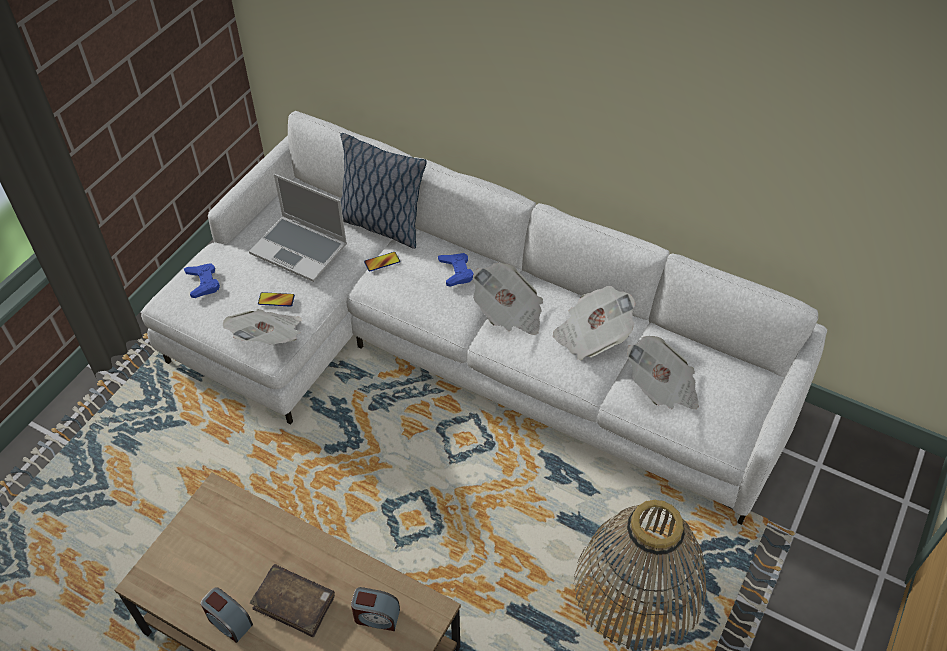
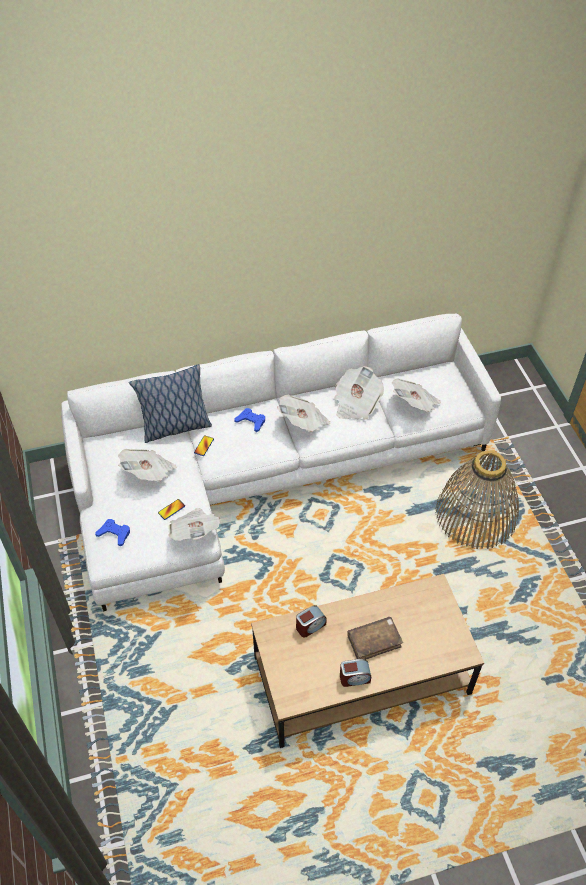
camera: 45 degrees left, 0 degrees up
(300, 249) = (149, 473): laptop -> newspaper
(376, 616) = (416, 612): alarm clock -> alarm clock (310, 626)

